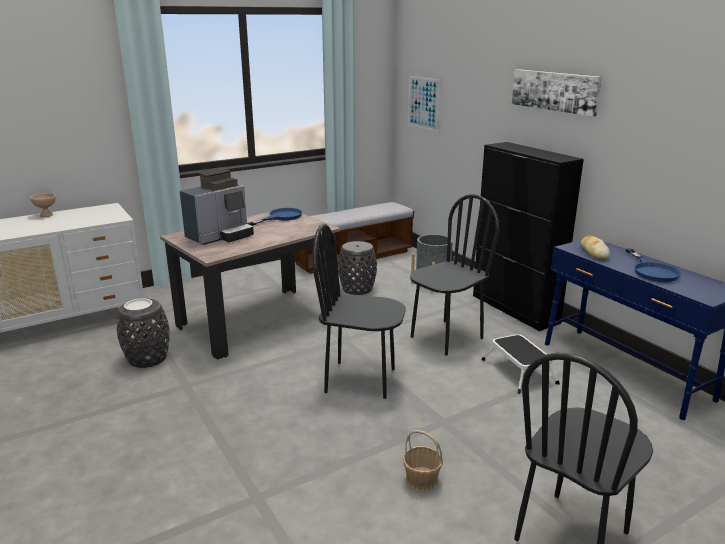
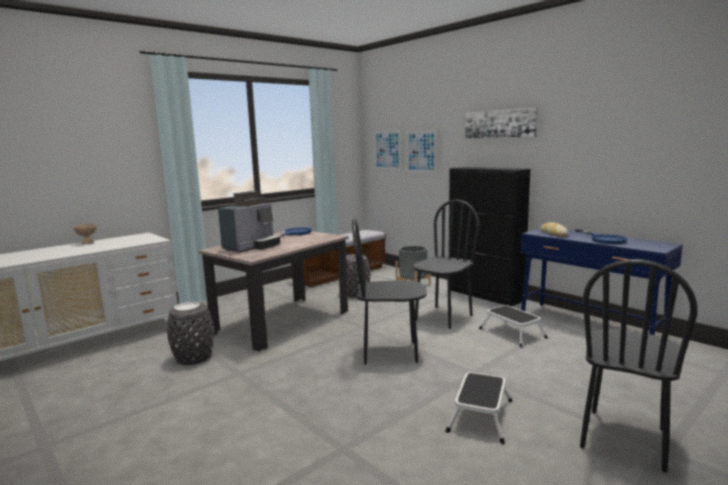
camera: 10 degrees left, 10 degrees down
(421, 480) = (480, 415): basket -> black step ladder
(461, 112) = (421, 151): none -> picture

